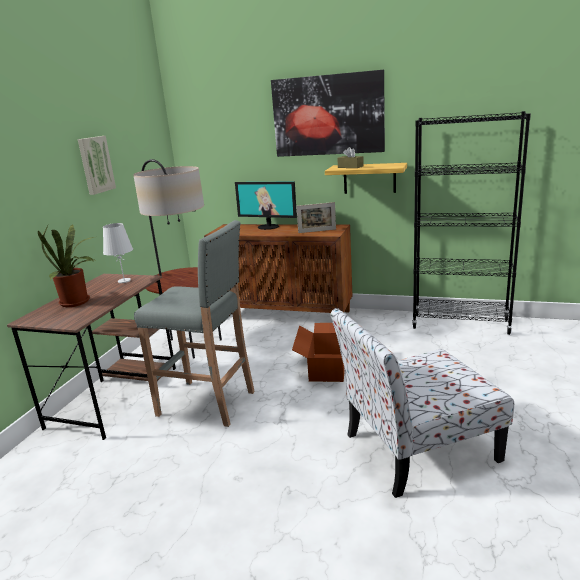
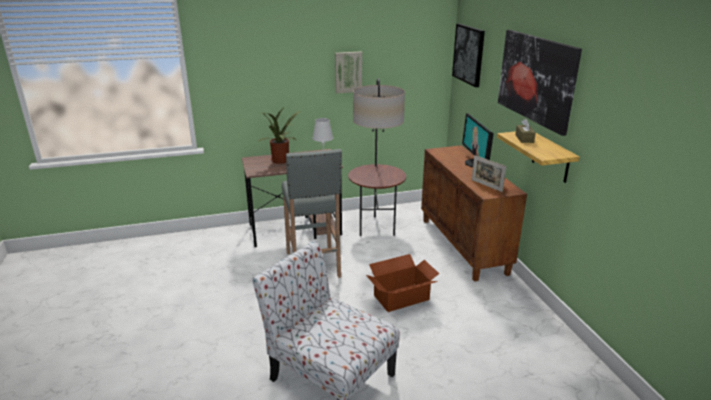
camera: 55 degrees right, 5 degrees up
(204, 125) = (469, 54): none -> picture
(460, 324) = (561, 351): black bookcase -> none

